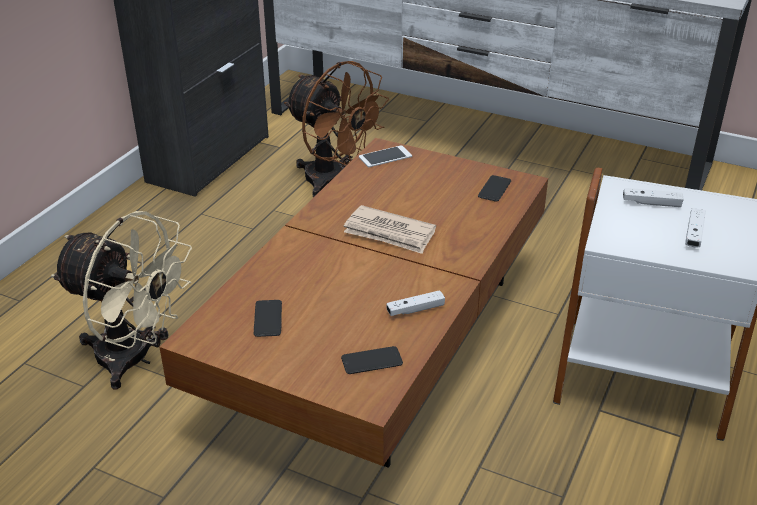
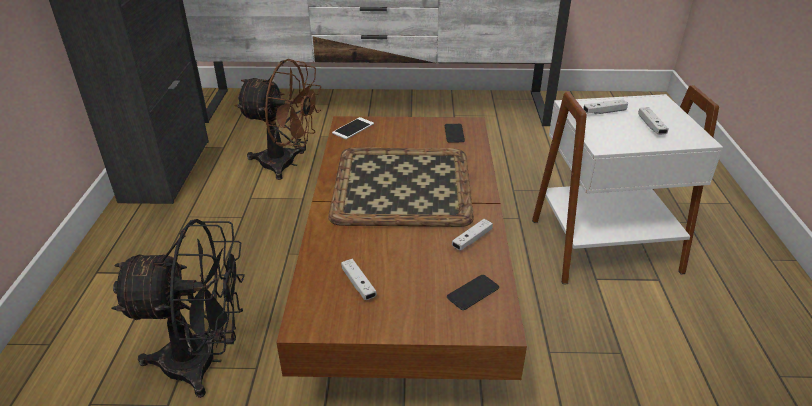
camera: 25 degrees left, 0 degrees up
(135, 359) = (204, 362): beige fan -> black fan
(268, 319) = (358, 284): phone -> white game controller
(389, 233) = (403, 185): newspaper -> tray

